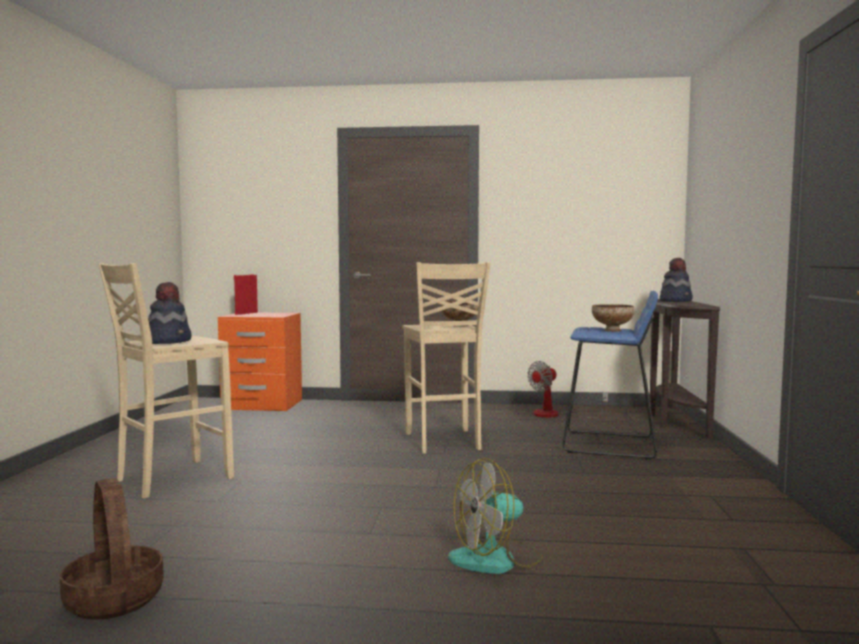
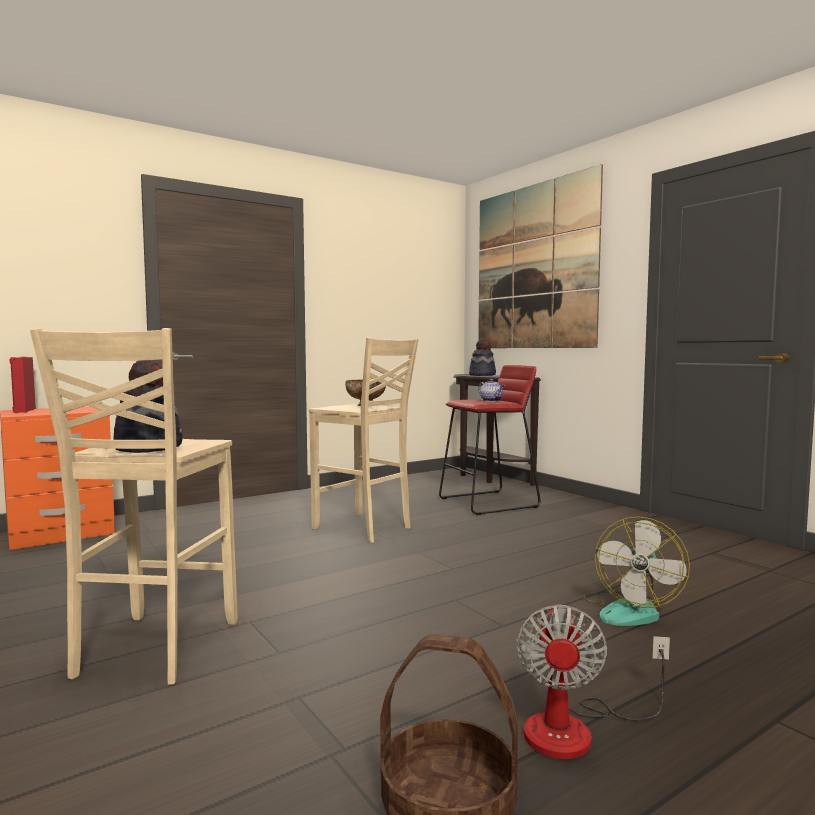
camera: 40 degrees left, 0 degrees up
(555, 415) = (397, 487): fan -> fan (577, 729)
(610, 445) = (489, 503): blue stool -> red stool
(612, 330) = (491, 401): bowl -> teapot
(723, 170) = (534, 267): none -> picture

